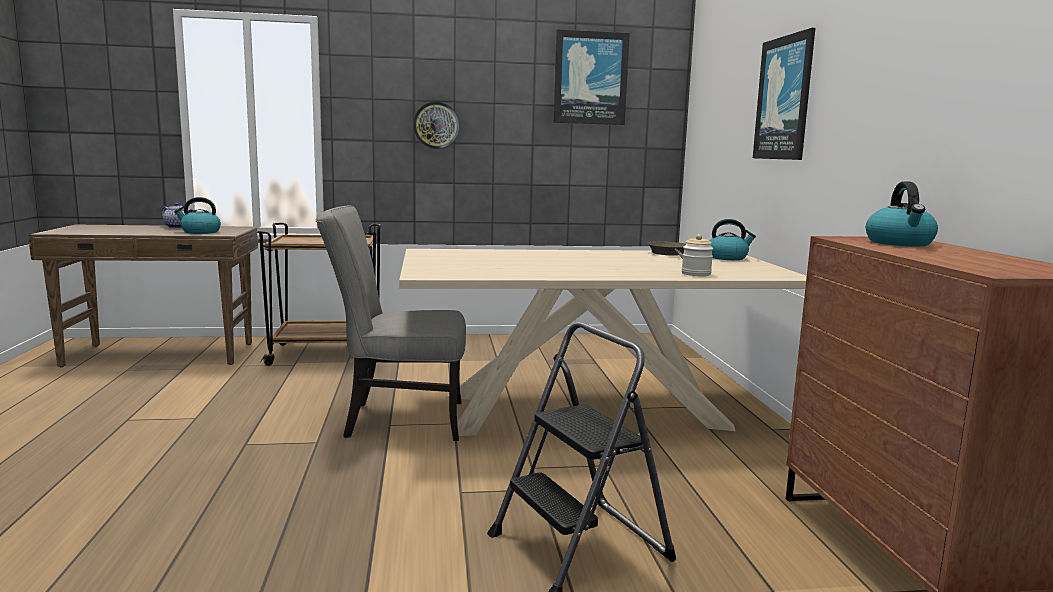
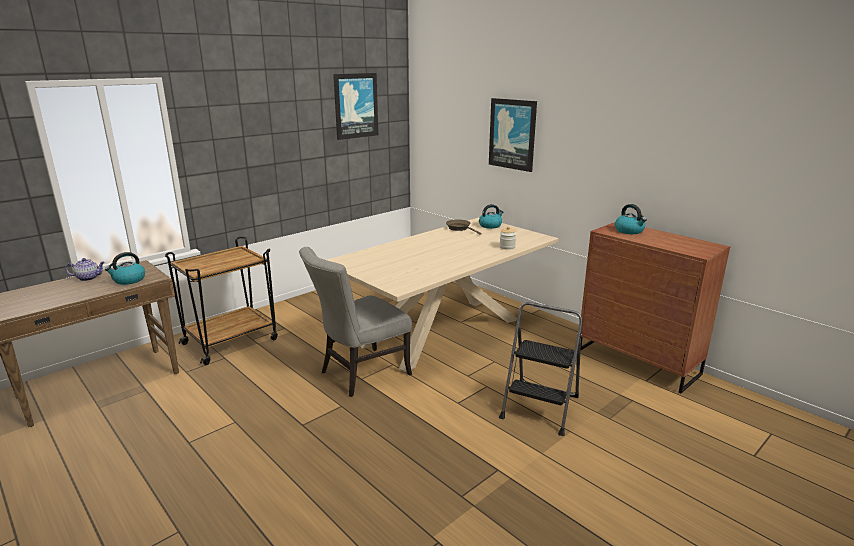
camera: 35 degrees left, 10 degrees up
(436, 125) = (262, 153): wall clock -> none

